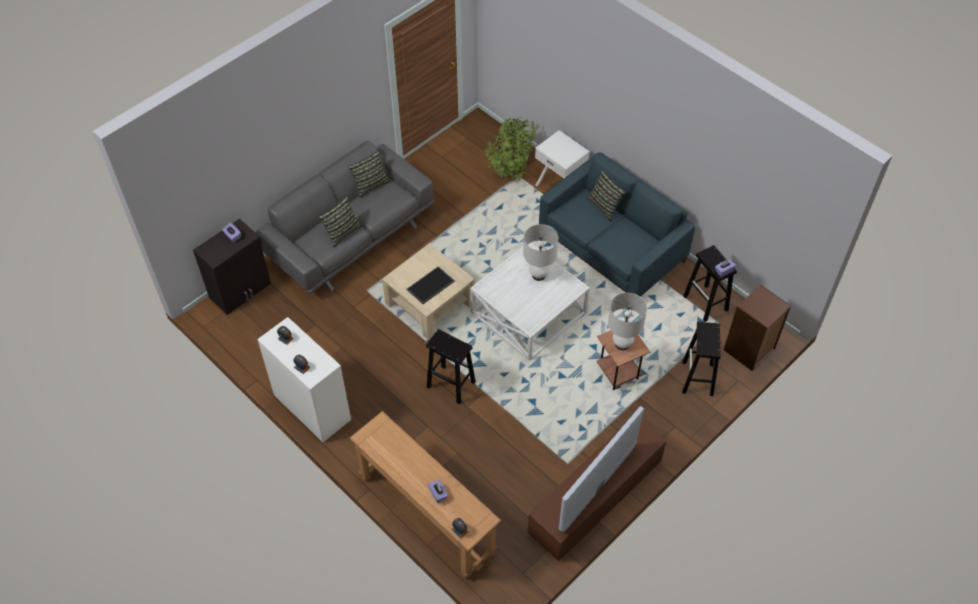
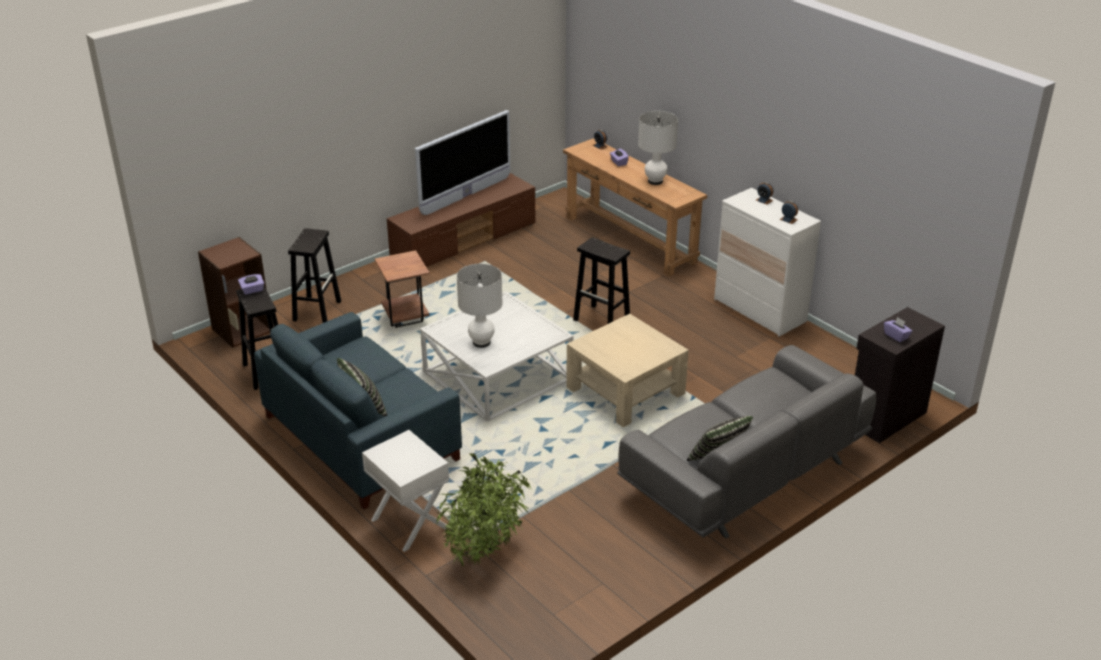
camera: 175 degrees left, 20 degrees down
(341, 231) = (751, 395): pillow -> none
(430, 286) = (624, 339): tray -> none
(622, 344) = (403, 264): white table lamp -> white table lamp (655, 181)

